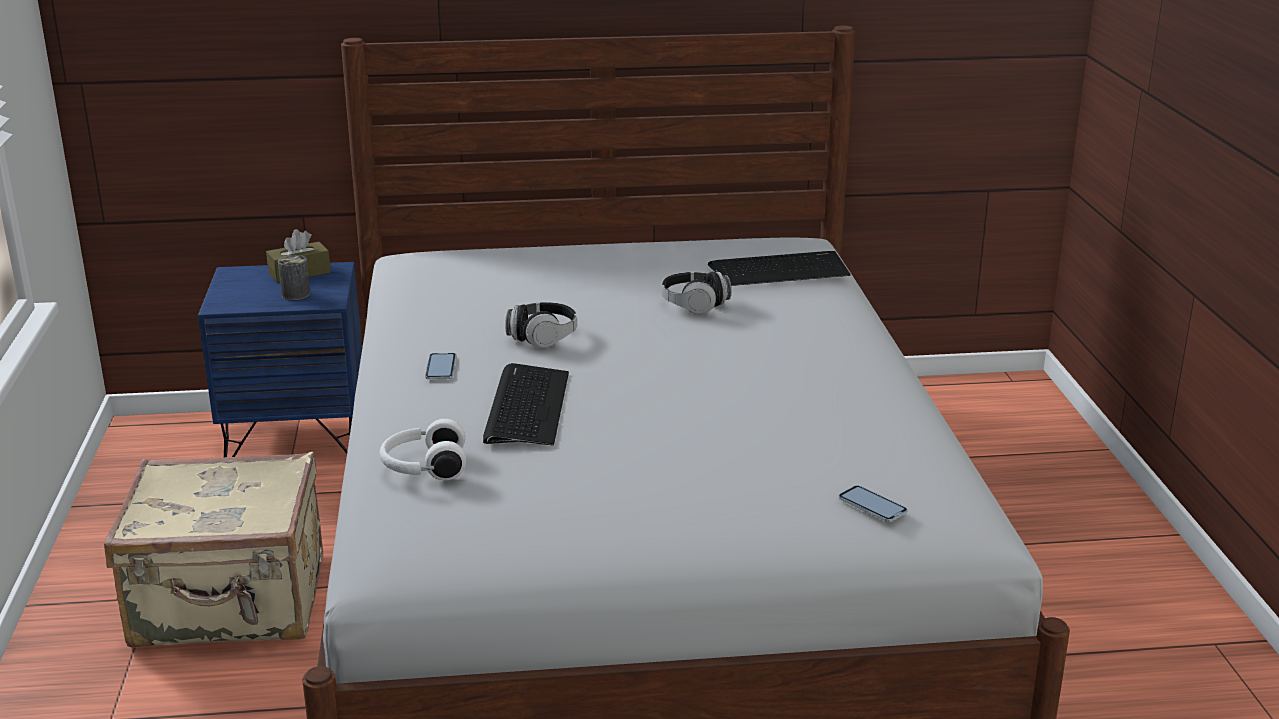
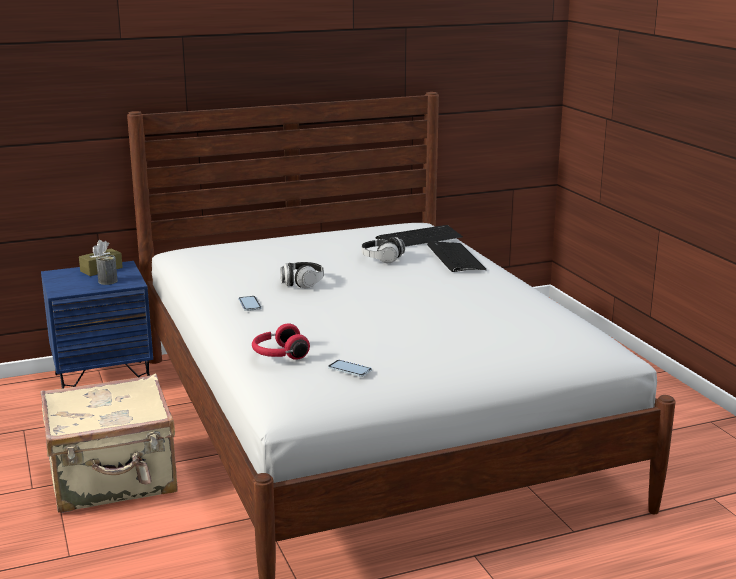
camera: 15 degrees left, 5 degrees down
(424, 468) = (279, 355): white headphones -> red headphones
(526, 407) = (319, 318): keyboard -> keyboard (455, 258)
(872, 505) = (554, 344): phone -> phone (350, 369)

